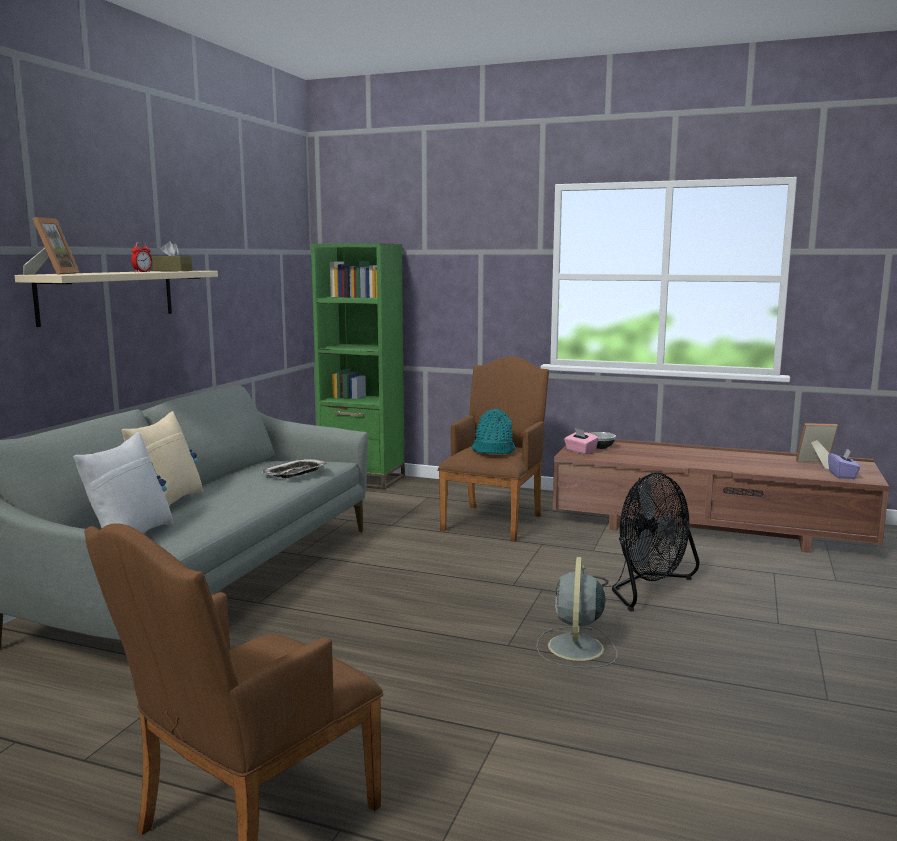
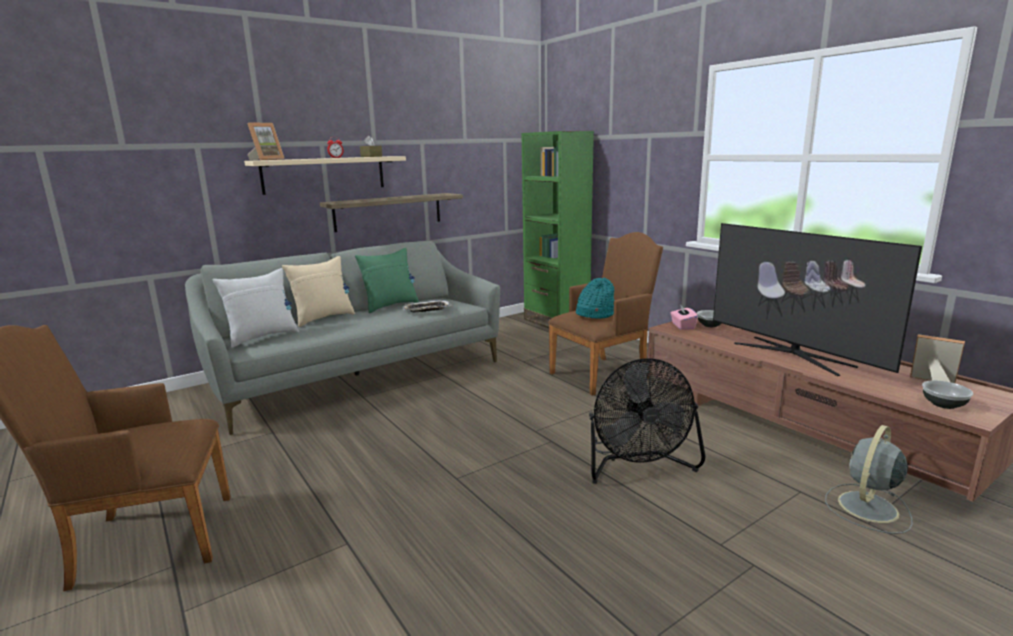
camera: 35 degrees right, 5 degrees up
(176, 348) = (388, 212): none -> shelf
(231, 477) = (390, 306): none -> green pillow
(575, 648) = (499, 499): grey fan -> grey fan (867, 508)
(701, 459) = (792, 354): none -> television
(842, 475) = (943, 404): purple tissue box -> bowl

